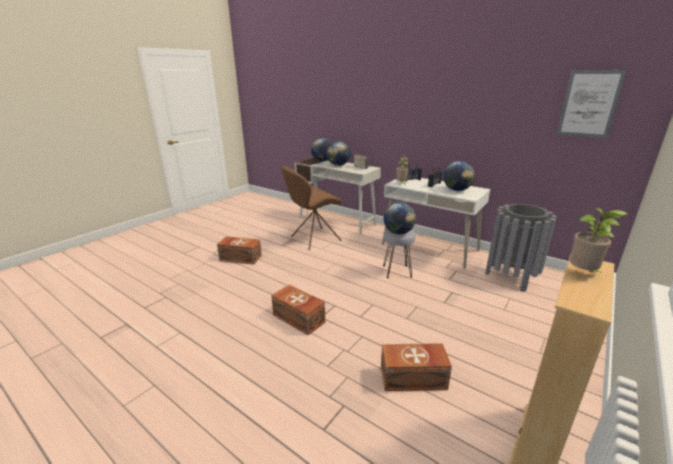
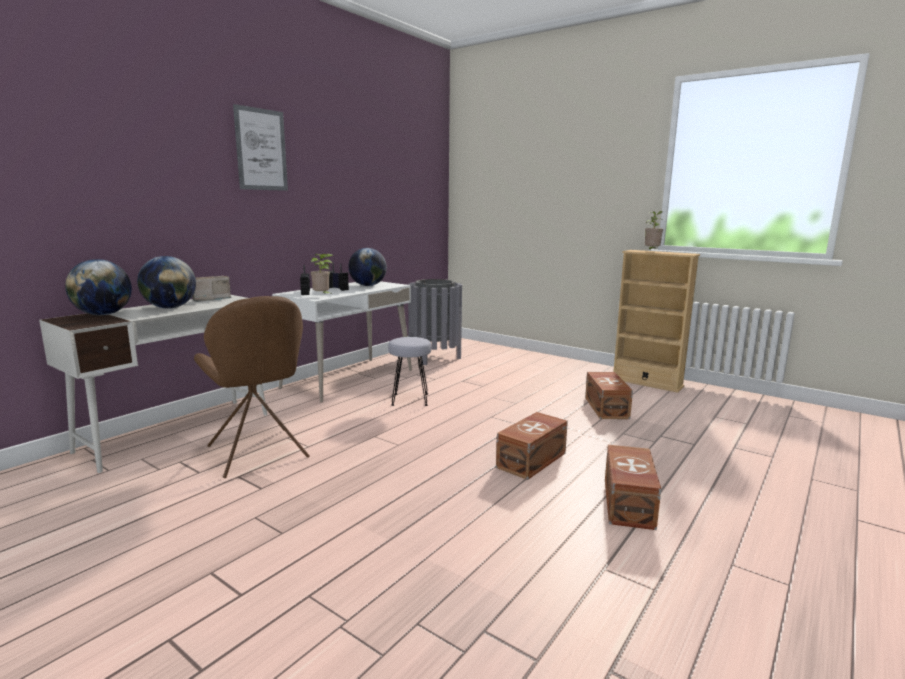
camera: 90 degrees left, 10 degrees down
(240, 258) = (303, 537): brown storage box -> brown storage box (627, 503)
(398, 233) = (414, 340): globe -> none
(589, 104) = (414, 180): picture -> picture (261, 149)

